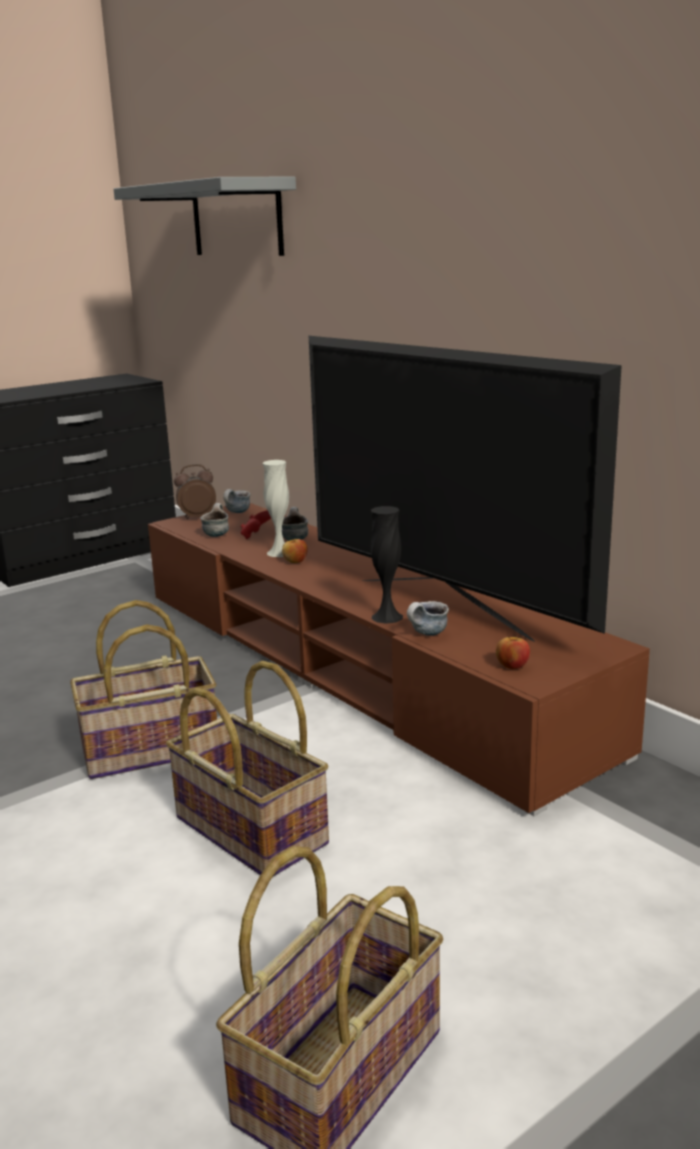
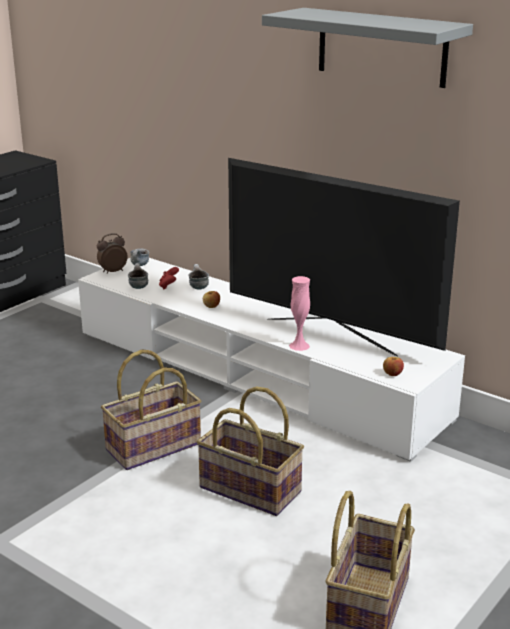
camera: 15 degrees left, 5 degrees up
(236, 219) = (135, 51): grey shelf -> grey shelf (381, 47)
(279, 552) = (195, 299): white vase -> none
(354, 666) = (255, 375): brown tv stand -> white tv stand
(387, 617) = (299, 346): black vase -> pink vase
(427, 634) = (331, 356): mug -> none

